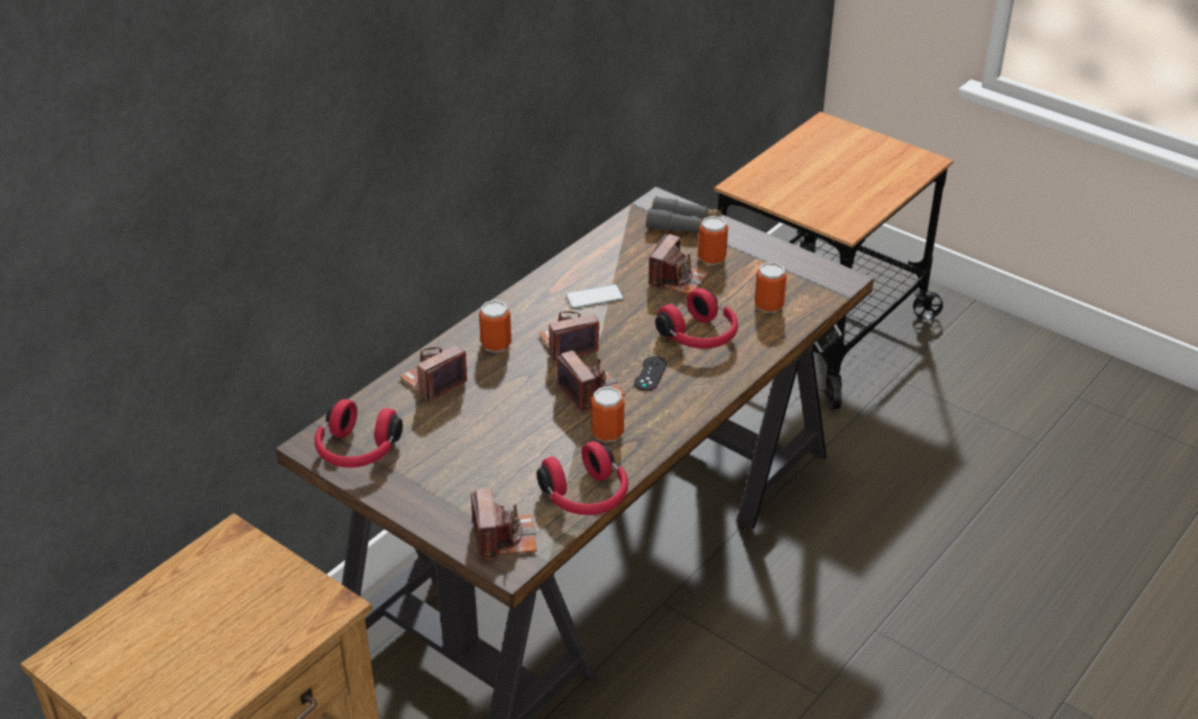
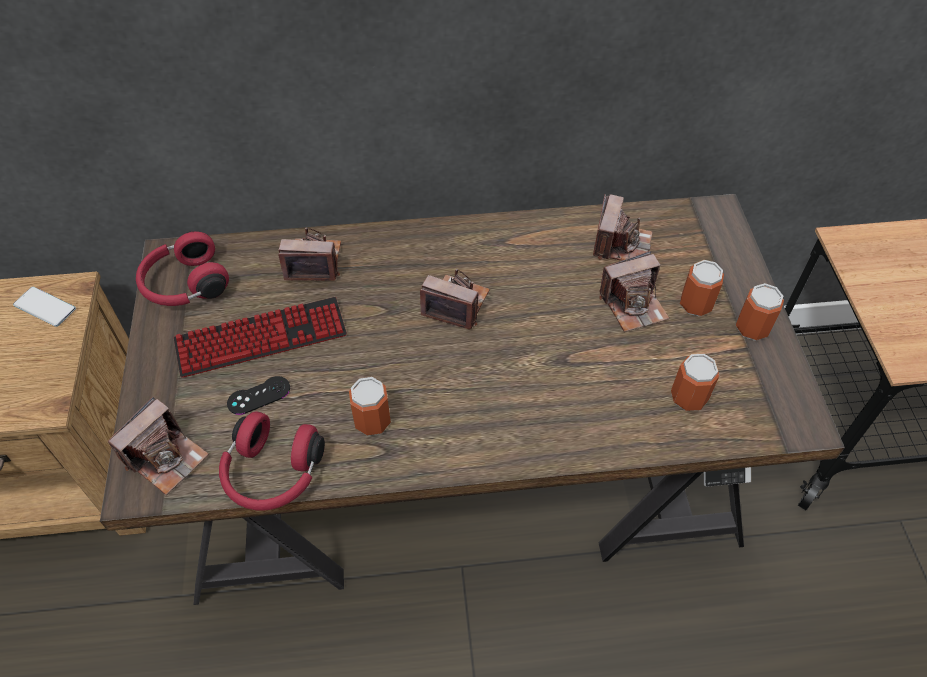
camera: 45 degrees right, 15 degrees up
(465, 442) = (261, 338): none -> keyboard
(496, 344) = (402, 261): can -> can (752, 328)
(591, 392) = (413, 367): camera -> camera (621, 244)
(595, 297) = (538, 272): phone -> phone (45, 307)
(650, 374) = (485, 388): black game controller -> black game controller (259, 395)
(684, 225) = (711, 251): grey binoculars -> none
(699, 337) = (578, 383): red headphones -> none

